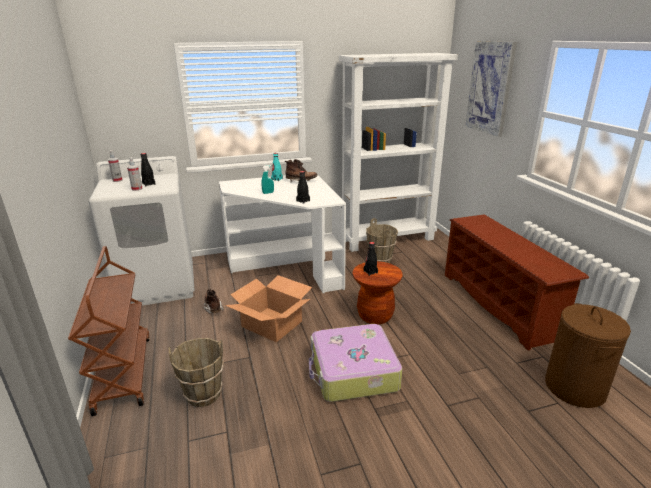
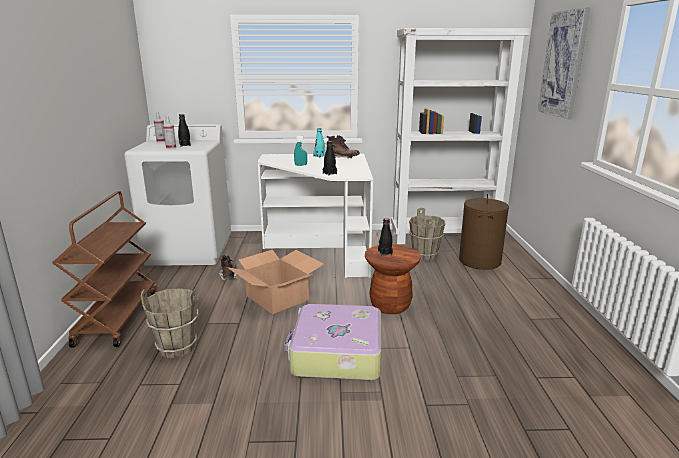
camera: 15 degrees right, 5 degrees down
(499, 304) = (545, 315): brown shoe rack -> none
(575, 388) = (602, 417): brown laundry basket -> brown laundry basket (479, 261)

